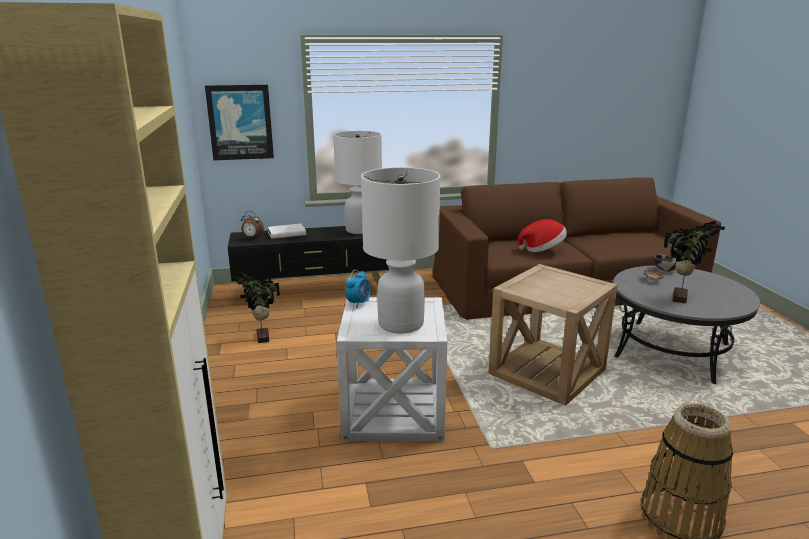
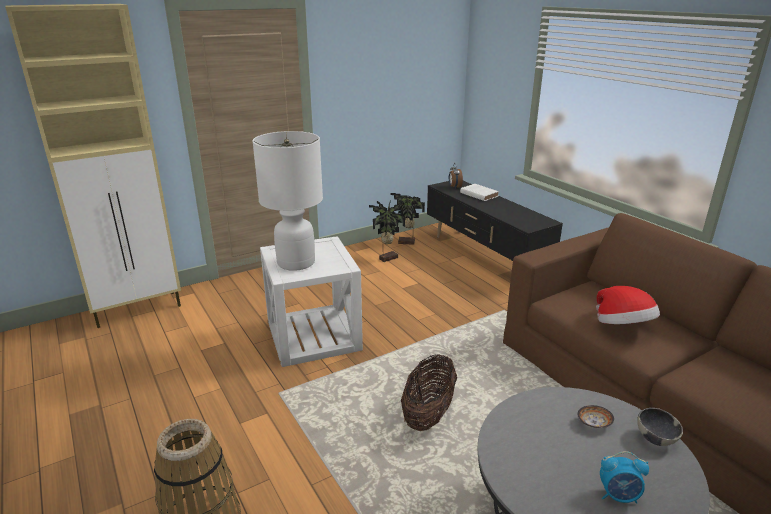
camera: 70 degrees right, 5 degrees up
(240, 122) = (490, 86): picture -> none
(359, 303) = (327, 242): alarm clock -> alarm clock (618, 496)
(360, 230) = (525, 217): white table lamp -> none
(547, 372) = (428, 413): beige side table -> basket
(681, 298) = (543, 452): potted plant -> potted plant (407, 243)

